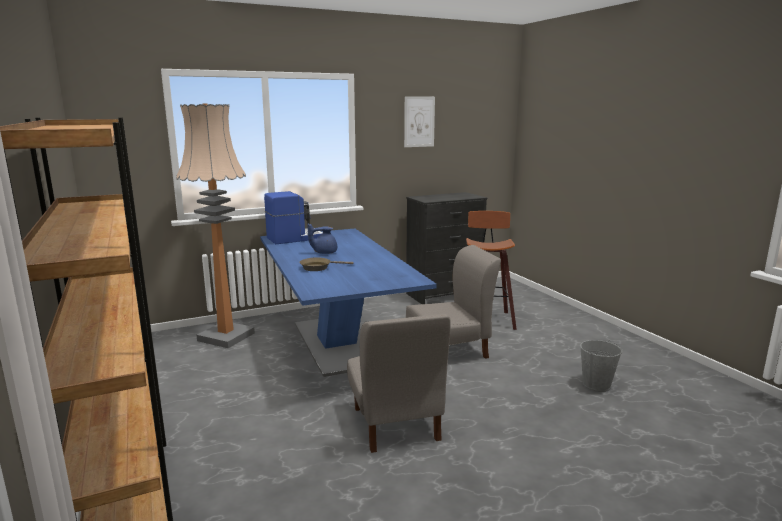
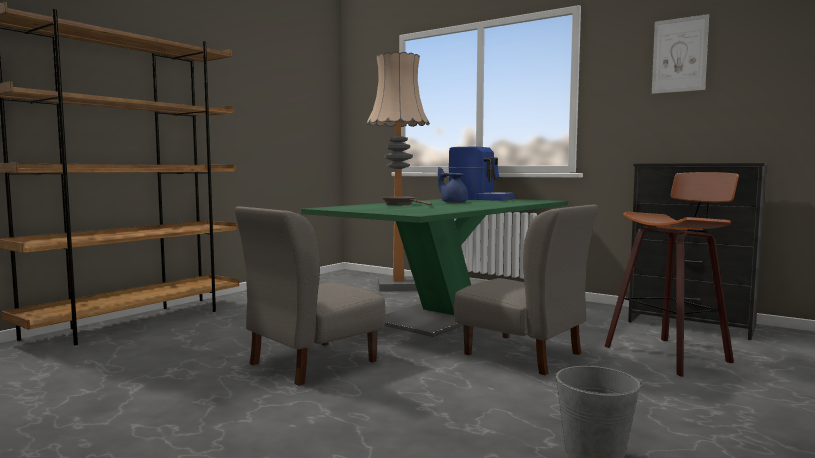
camera: 60 degrees right, 10 degrees down
(337, 344) = (448, 313): blue dining table -> green dining table

